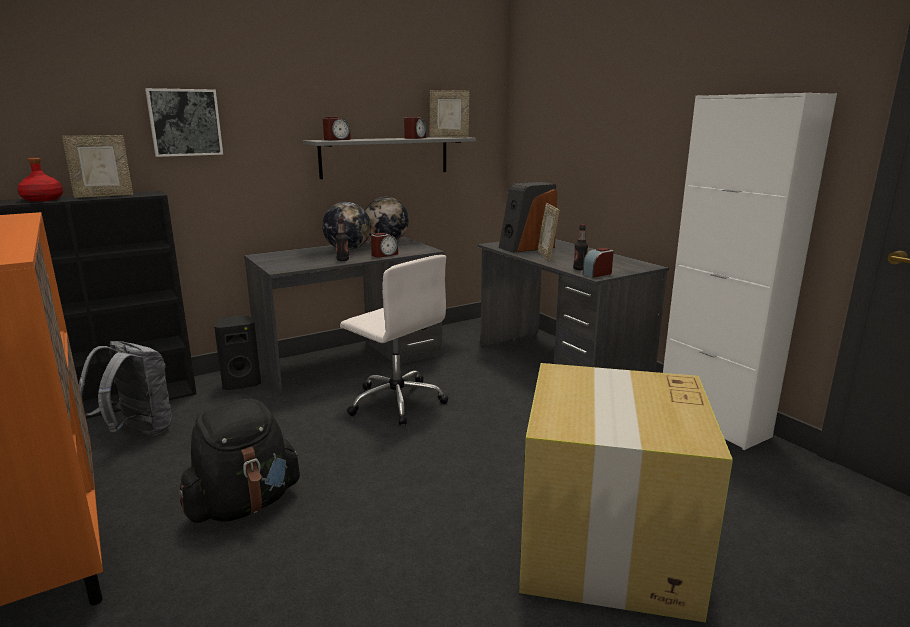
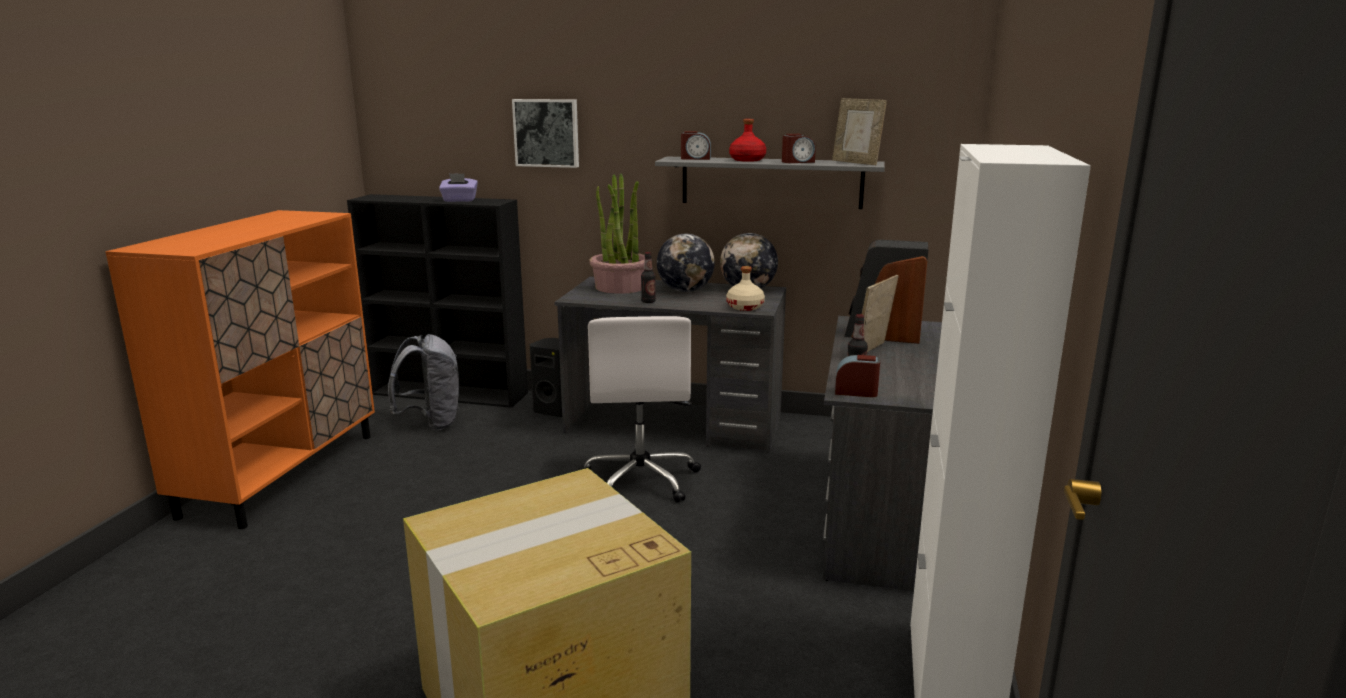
camera: 45 degrees right, 0 degrees up
(43, 199) = (416, 199): red bottle -> red bottle (747, 160)
(104, 196) = (459, 200): picture frame -> purple tissue box
(244, 505) = (395, 510): black backpack -> none
(293, 256) = (620, 287): none -> potted plant
(384, 255) = (700, 305): alarm clock -> none
(415, 250) = (745, 307): none -> beige bottle

